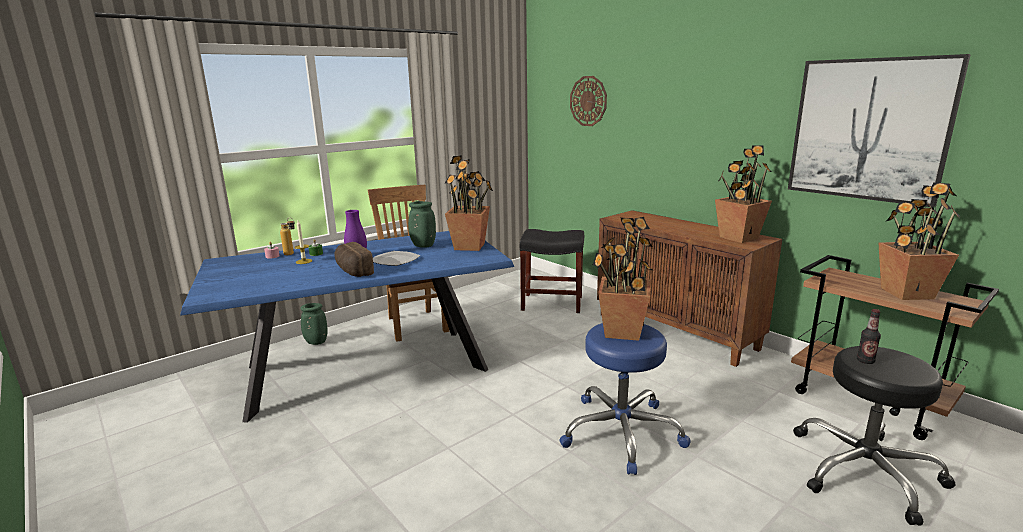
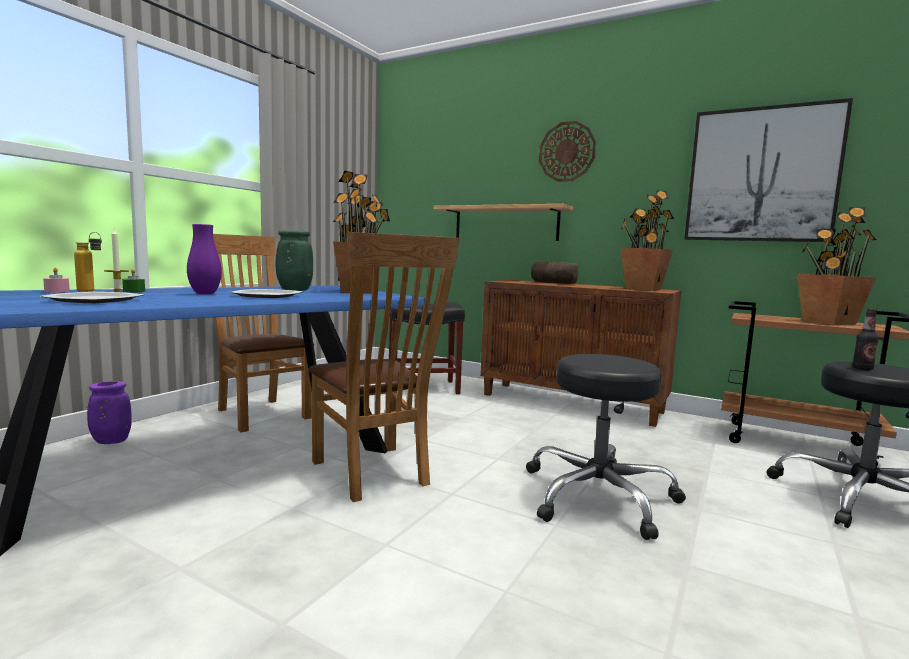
camera: 20 degrees left, 10 degrees down
(286, 274) = (95, 300): none -> plate
(315, 342) = (110, 442): green vase -> purple vase
(353, 271) = (210, 300): bread -> bread (552, 283)
(468, 390) = (374, 475): none -> brown chair
(588, 101) = (454, 168): wall clock -> wall clock (567, 152)
(621, 332) = (600, 360): potted plant -> none
(622, 432) = (599, 496): blue stool -> black stool
(631, 157) = (505, 223): none -> shelf

